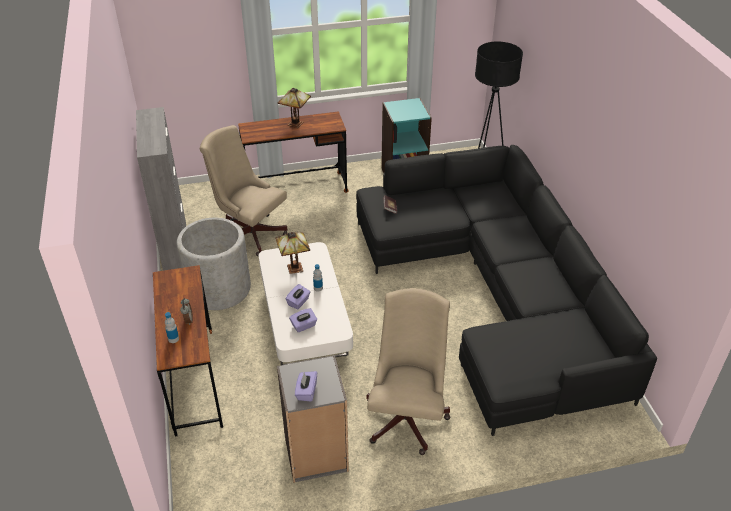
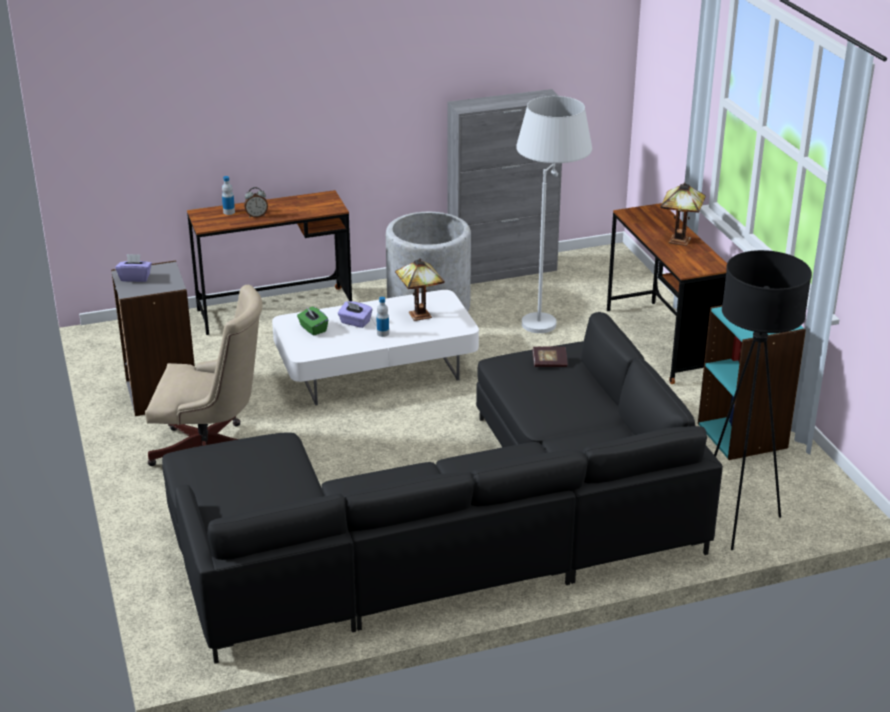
camera: 85 degrees right, 10 degrees down
(249, 232) = (546, 316): beige office chair -> white floor lamp
(304, 326) = (313, 329): purple tissue box -> green tissue box

